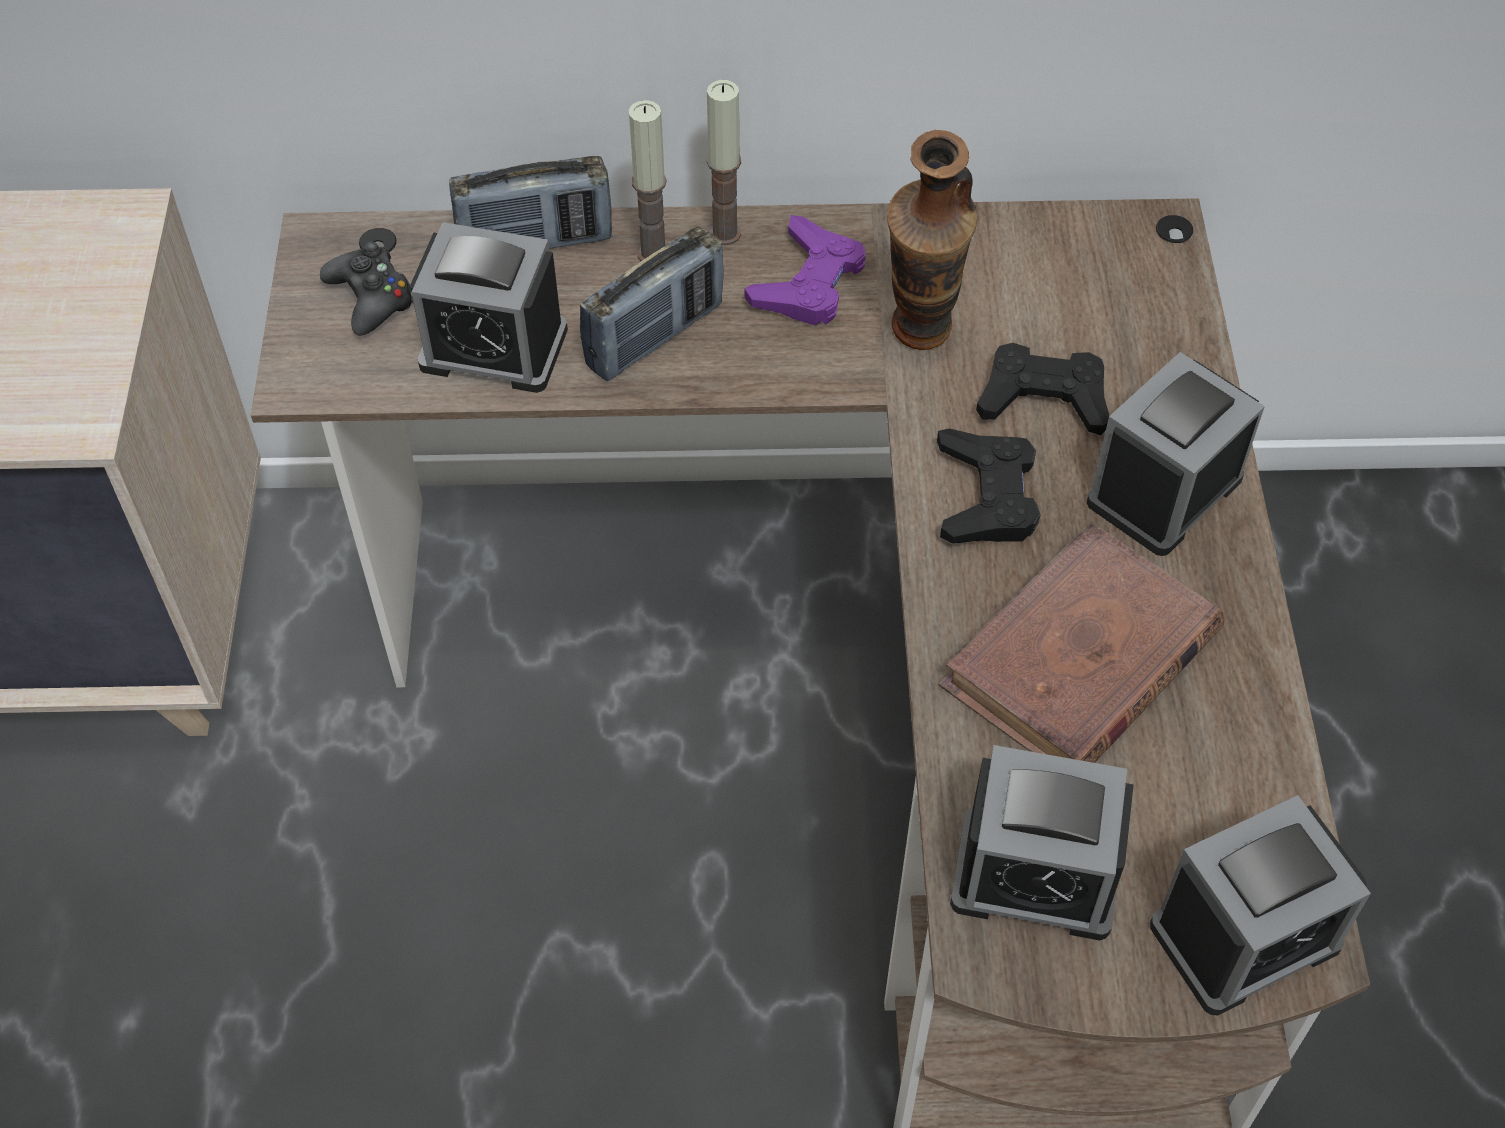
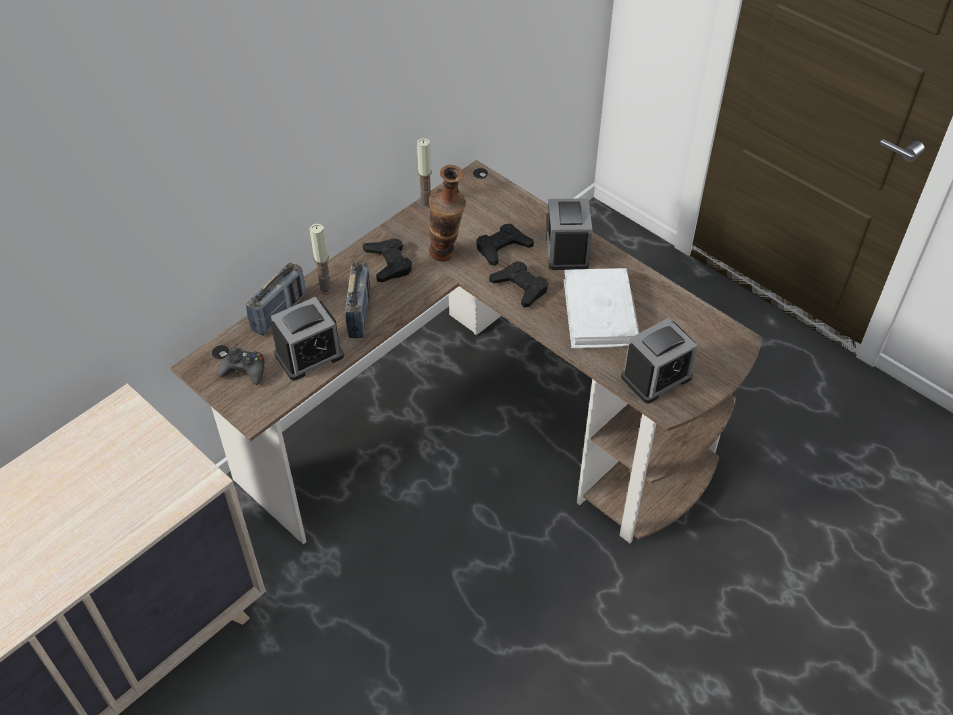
camera: 45 degrees left, 5 degrees down
(725, 233) = (341, 267): candle -> candle (426, 203)
(808, 282) = (388, 263): purple game controller -> black game controller
(1080, 660) = (600, 313): brown book -> white book
(1245, 936) = (722, 349): alarm clock -> none

